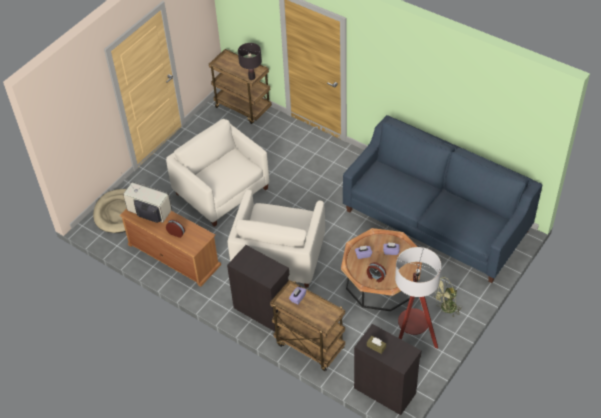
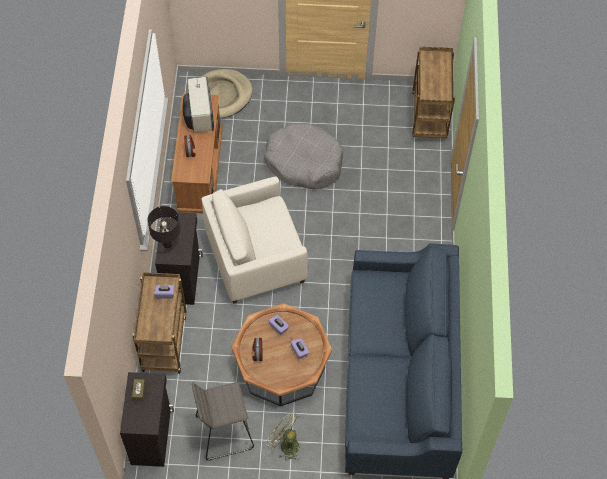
camera: 55 degrees right, 10 degrees up
(221, 191) = (304, 162): white armchair -> grey dog bed
(251, 78) = (431, 95): black table lamp -> black table lamp (167, 244)
(412, 341) = (224, 432): floor lamp -> grey stool

